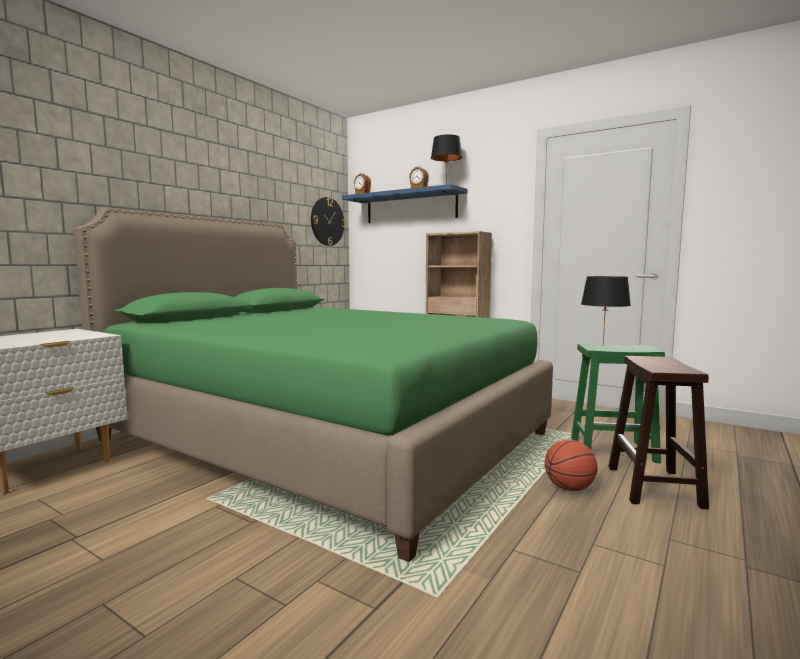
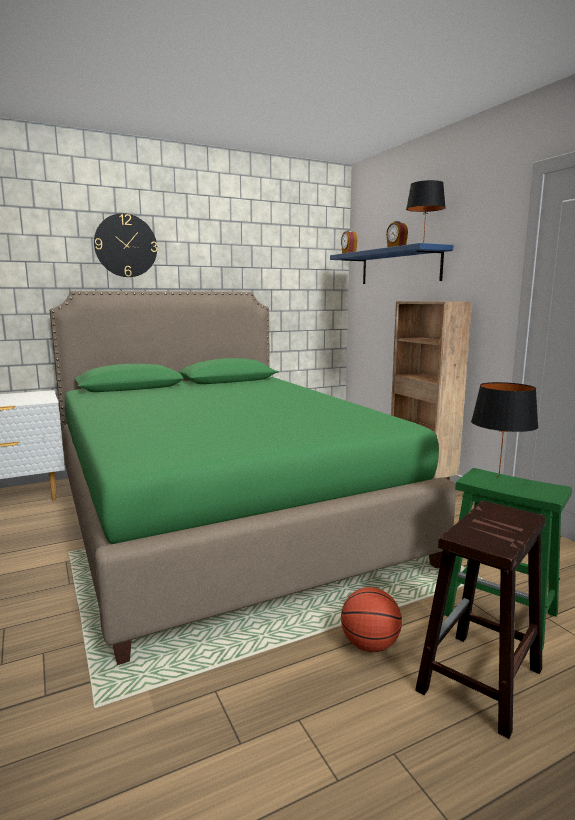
camera: 30 degrees right, 5 degrees up
(327, 221) = (317, 283): wall clock -> wall clock (126, 245)

